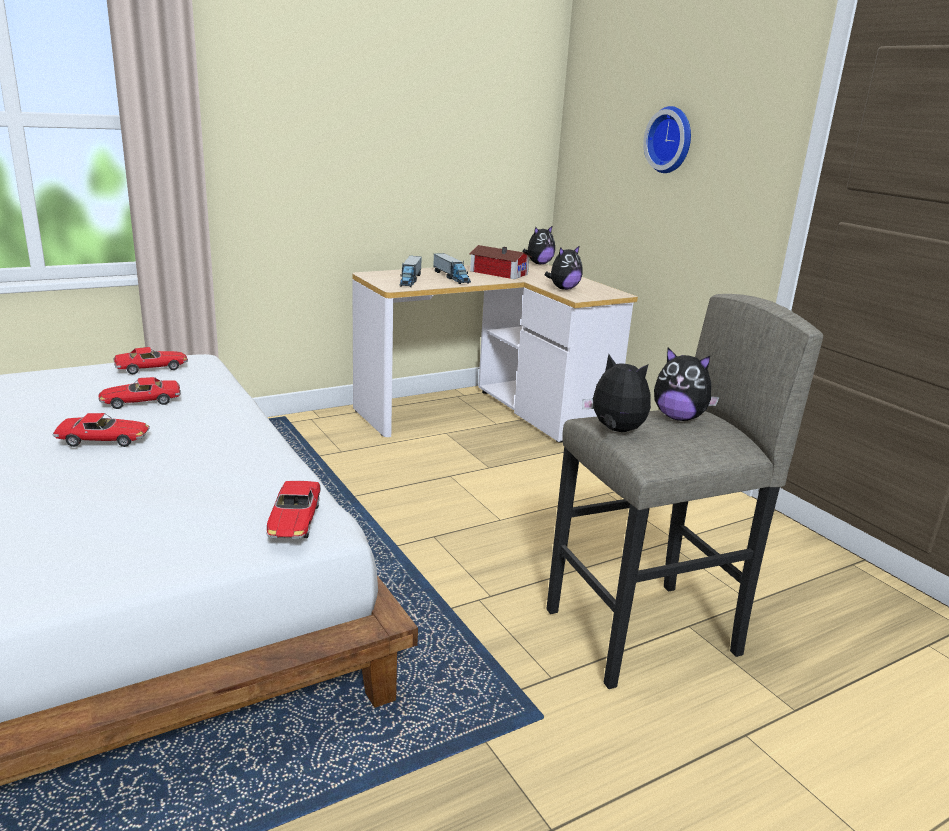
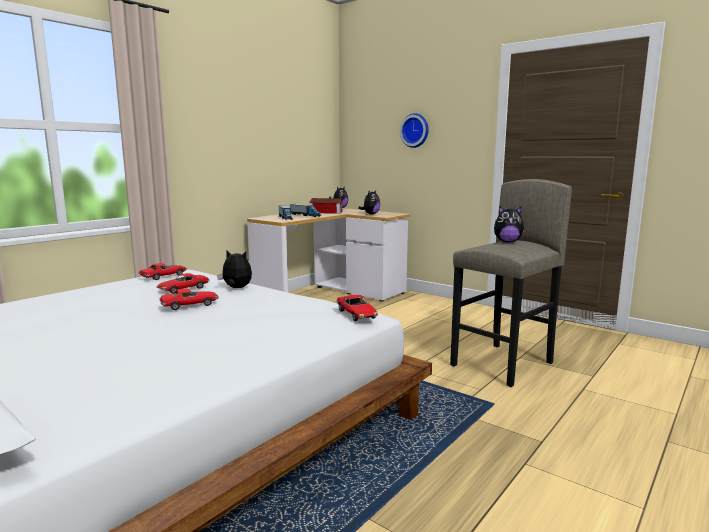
camera: 20 degrees left, 10 degrees down
(615, 431) = (489, 248): plush toy -> plush toy (236, 288)

